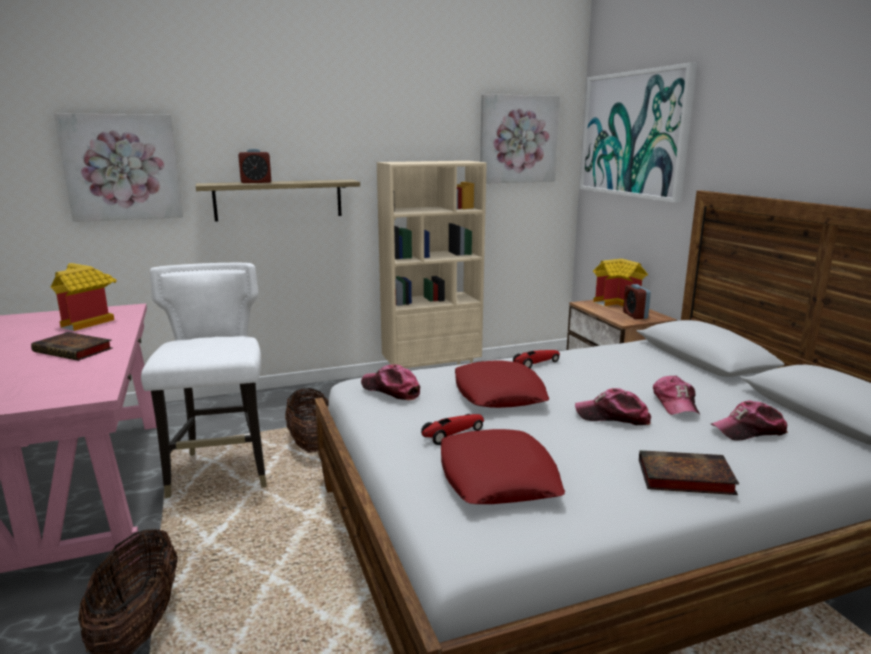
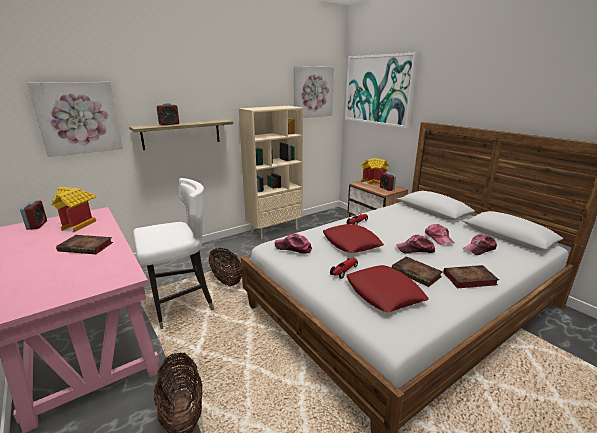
camera: 15 degrees left, 5 degrees up
(36, 318) = (37, 225): none -> alarm clock
(222, 472) = (181, 306): white chair -> white chair turned 90 degrees clockwise
(585, 456) = (417, 274): none -> book

